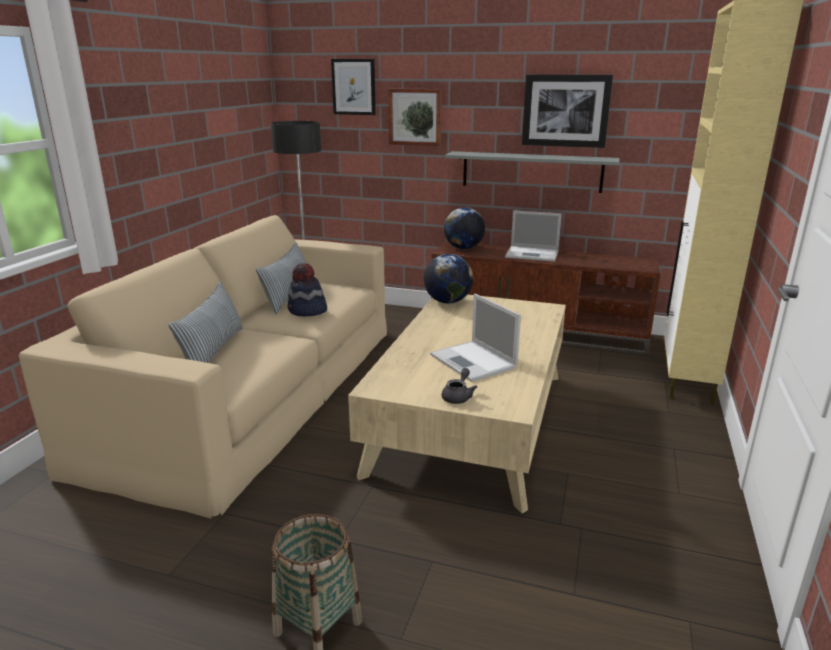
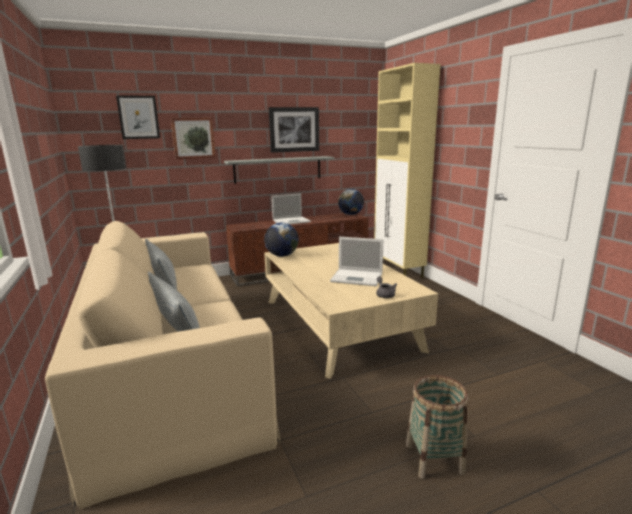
camera: 40 degrees left, 5 degrees down
(307, 311) = (197, 285): hat -> none
(463, 248) = (246, 226): globe -> globe (350, 214)

